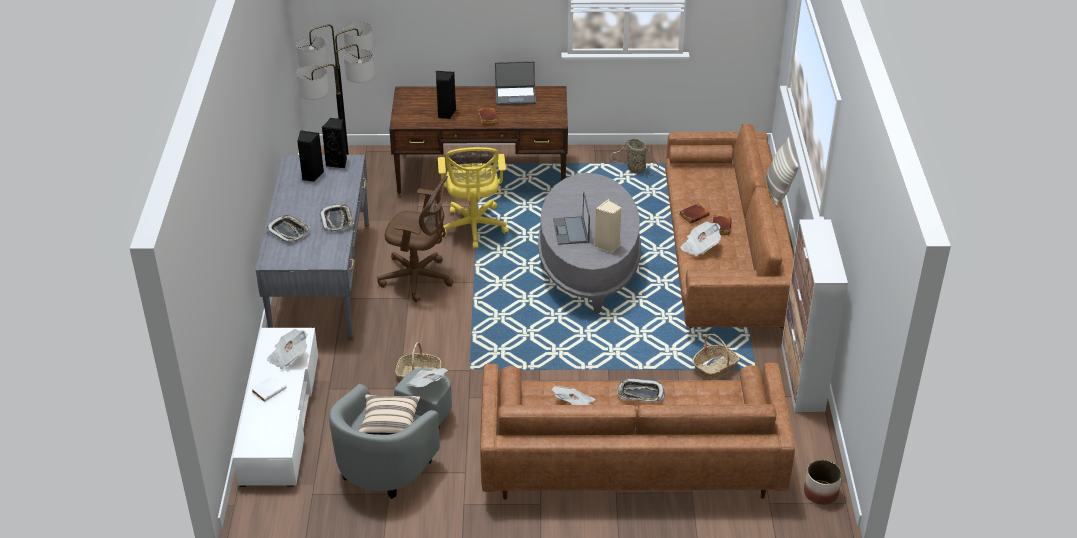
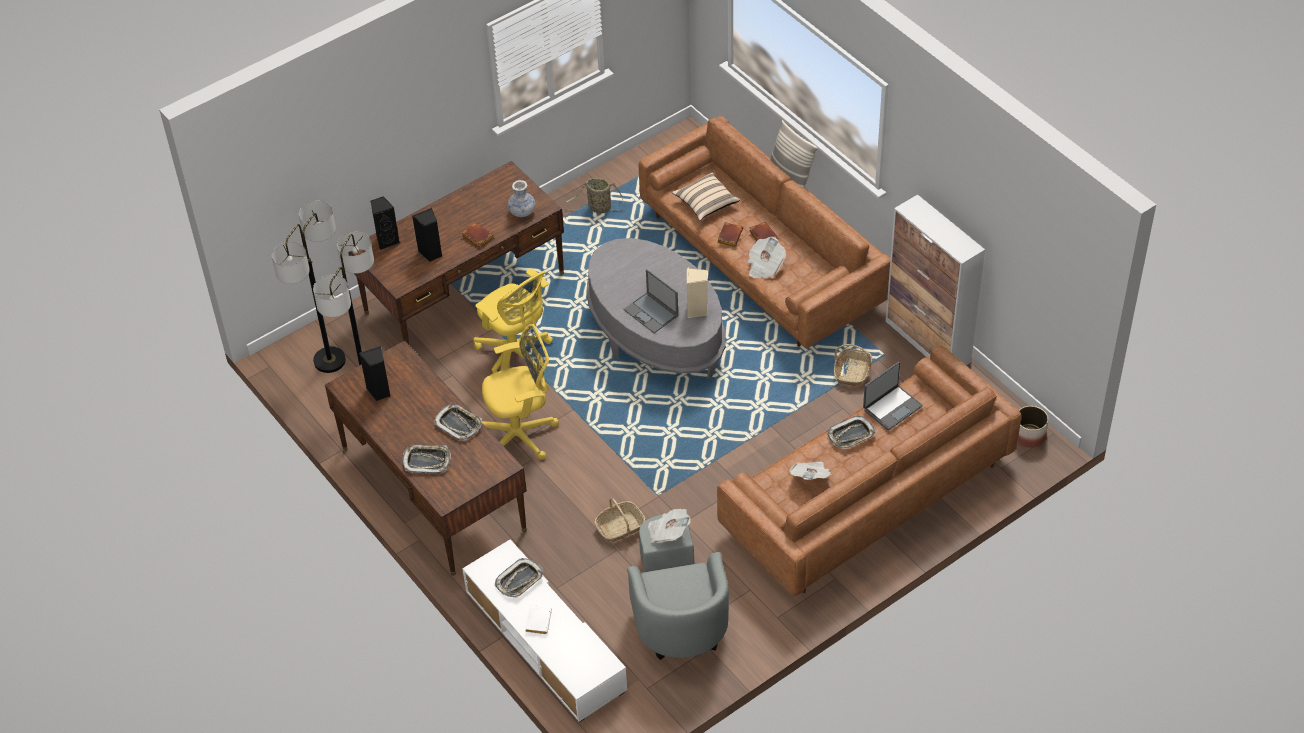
camera: 35 degrees left, 10 degrees up
(288, 357) = (519, 581): newspaper -> tray
(321, 281) = (433, 489): grey desk -> brown desk
(338, 162) = (389, 363): black speaker -> black speaker (387, 240)
(390, 423) = (681, 586): beige pillow -> beige pillow (706, 203)
(419, 279) = (520, 434): brown office chair -> yellow office chair
(515, 96) = (476, 197): laptop -> laptop (891, 407)
(537, 118) = (522, 212): none -> vase

